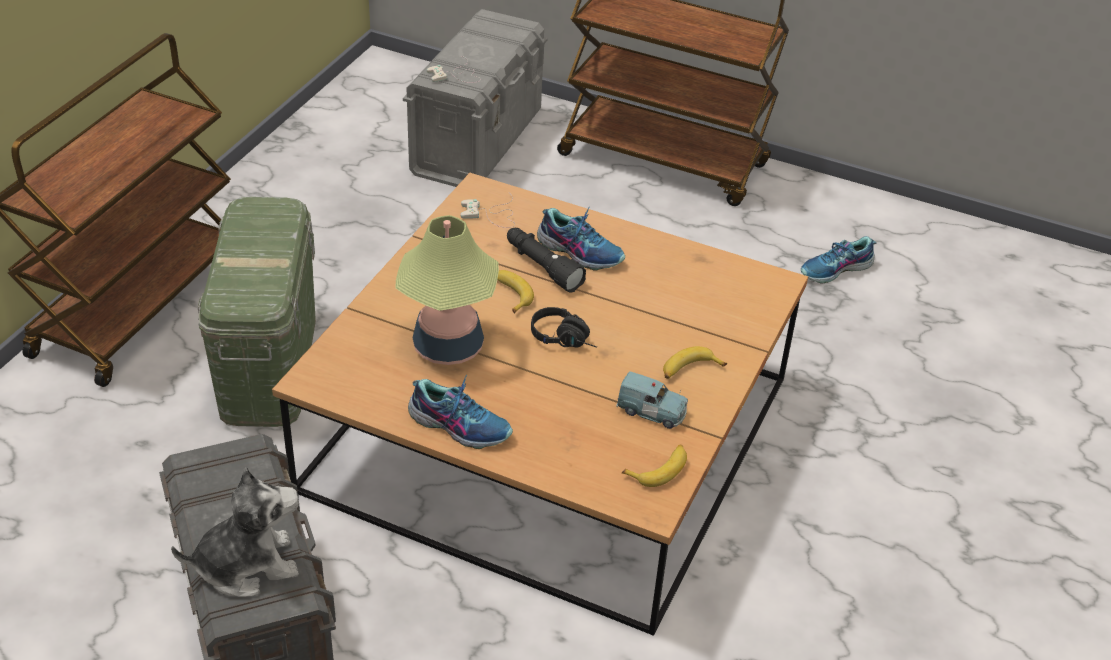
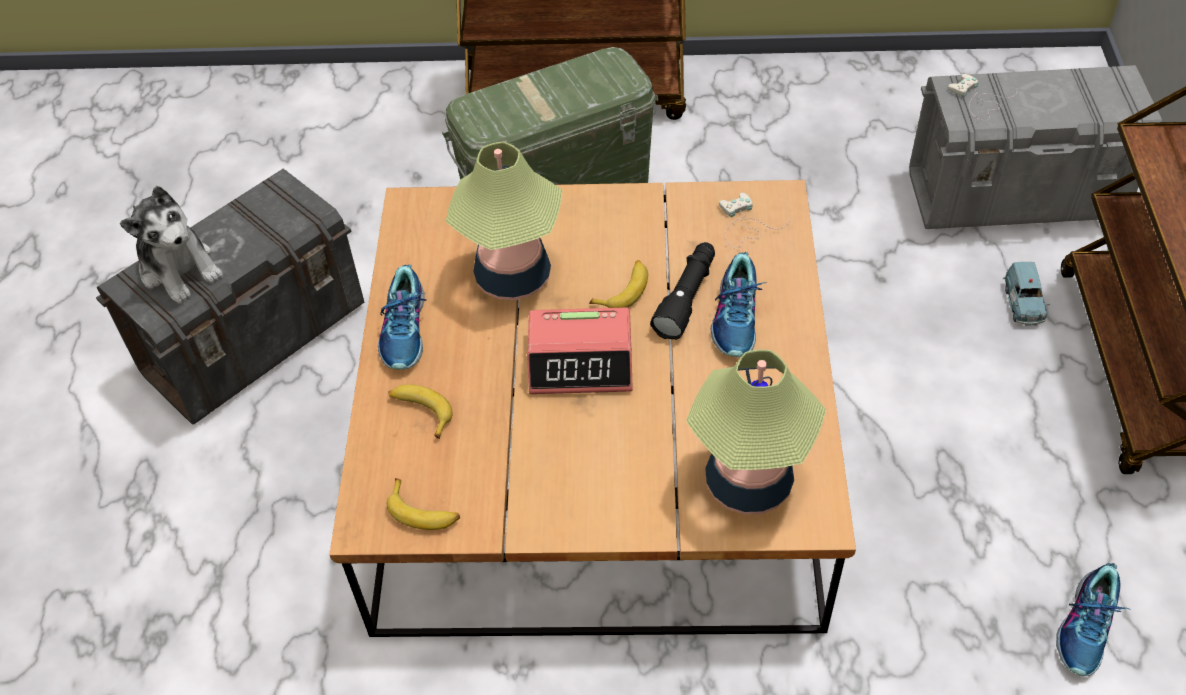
camera: 70 degrees right, 10 degrees up
(566, 339) = (581, 361): black headphones -> alarm clock
(652, 412) = (509, 475): blue toy car -> blue toy car (1023, 304)
(689, 370) = (598, 485): banana -> banana (421, 412)
(729, 299) = (749, 482): none -> table lamp
(836, 270) = (1087, 627): shoe -> shoe turned 105 degrees counterclockwise

